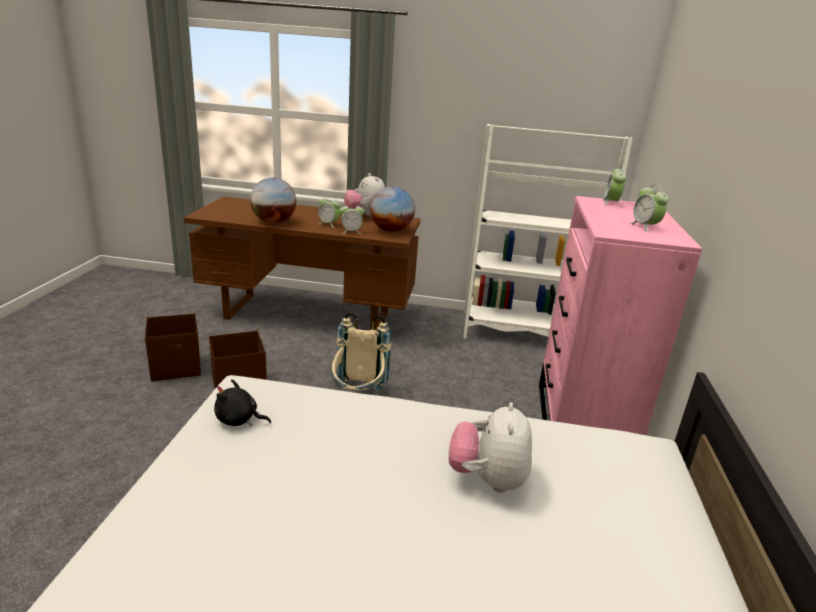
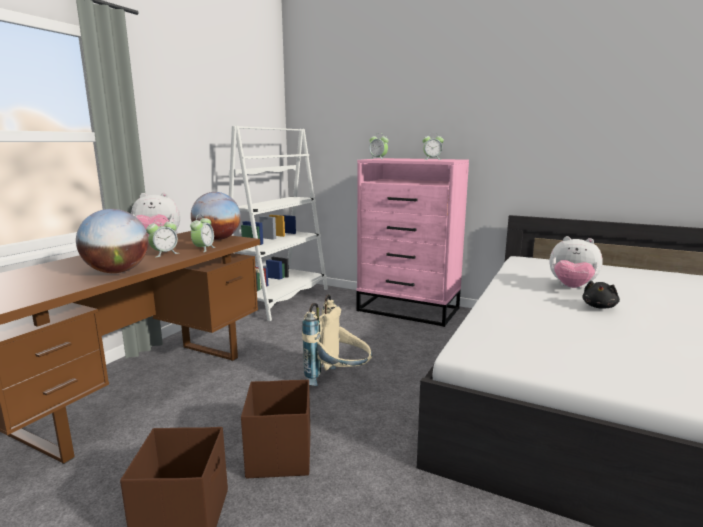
camera: 70 degrees left, 10 degrees down
(239, 420) = (528, 352): black plush toy -> black plush toy (599, 307)

